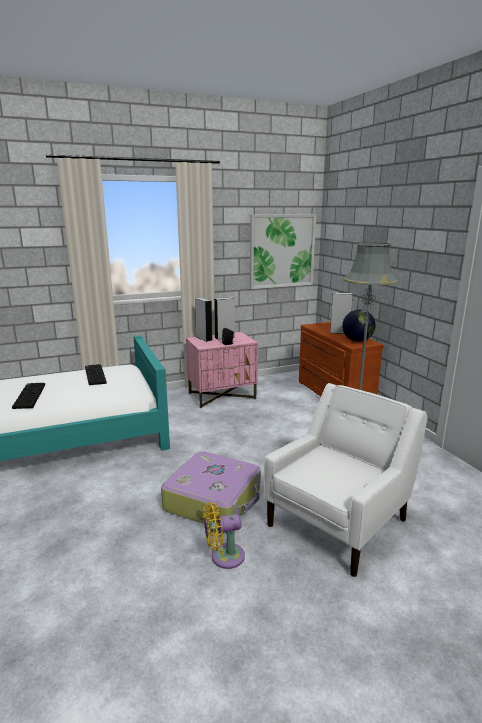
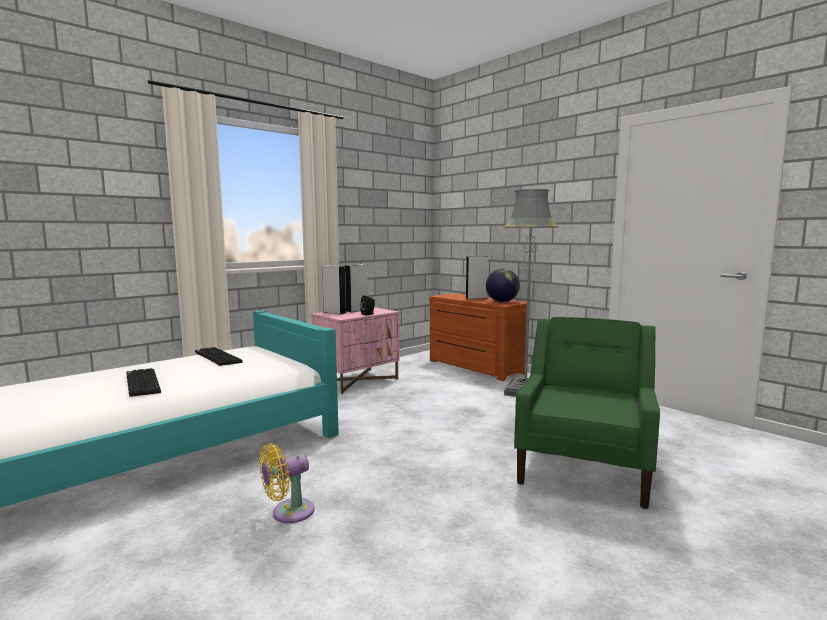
camera: 20 degrees left, 10 degrees down
(214, 500) = (436, 472): suitcase -> none
(224, 557) = (498, 523): yellow fan -> yellow fan (288, 513)
(282, 251) = (400, 220): picture -> none
(339, 521) = (584, 466): white armchair -> green armchair

